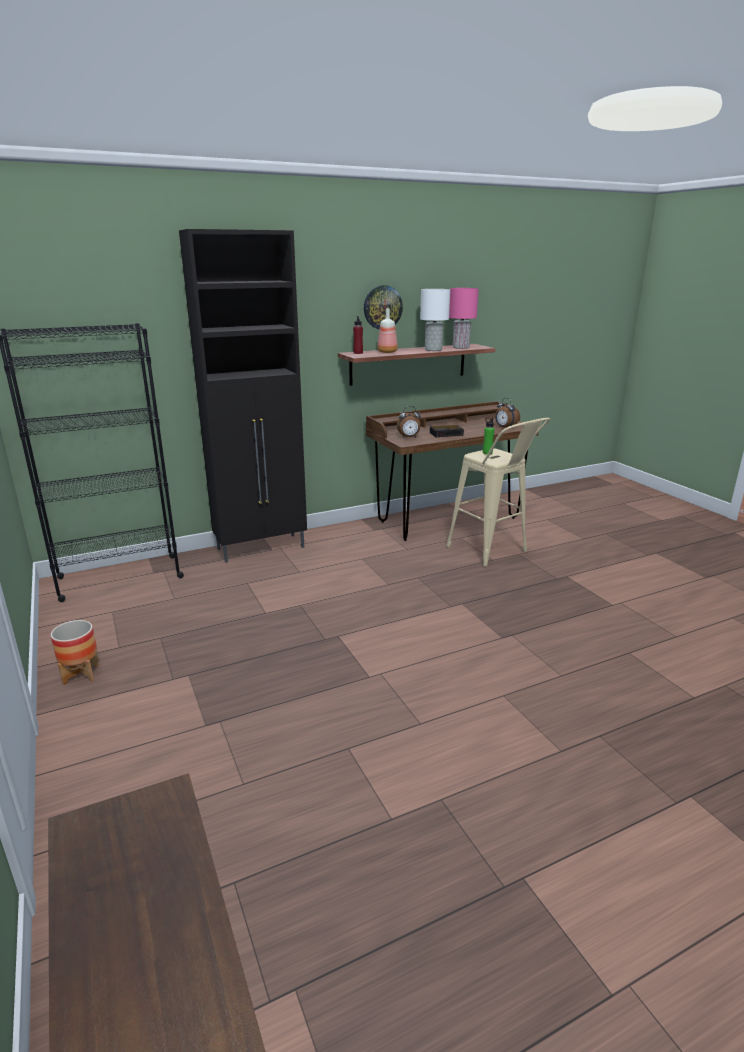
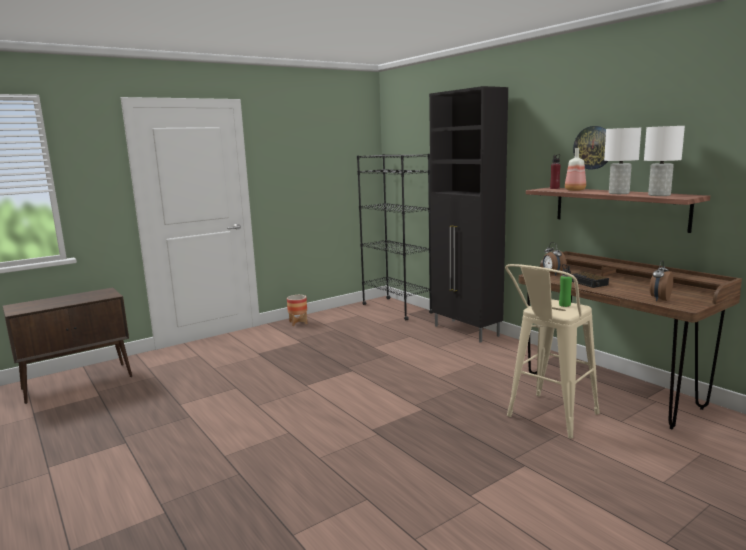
camera: 80 degrees right, 10 degrees down
(461, 347) = (659, 195): pink table lamp -> white table lamp

